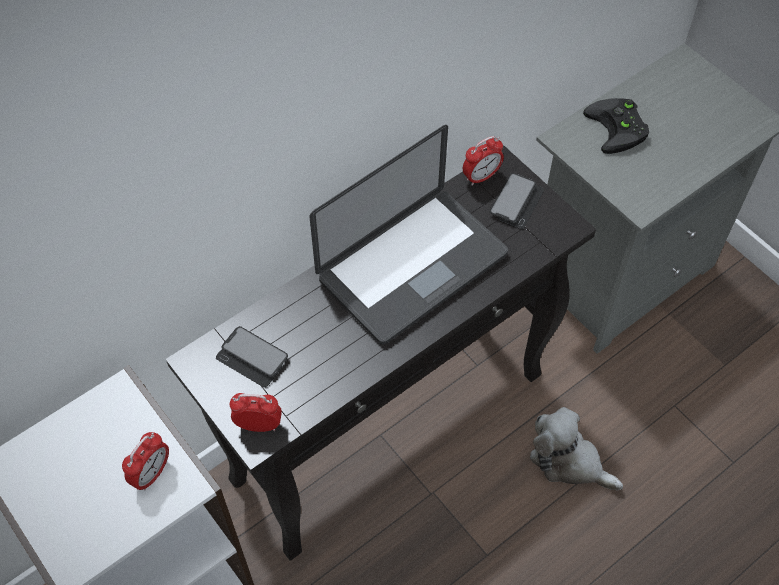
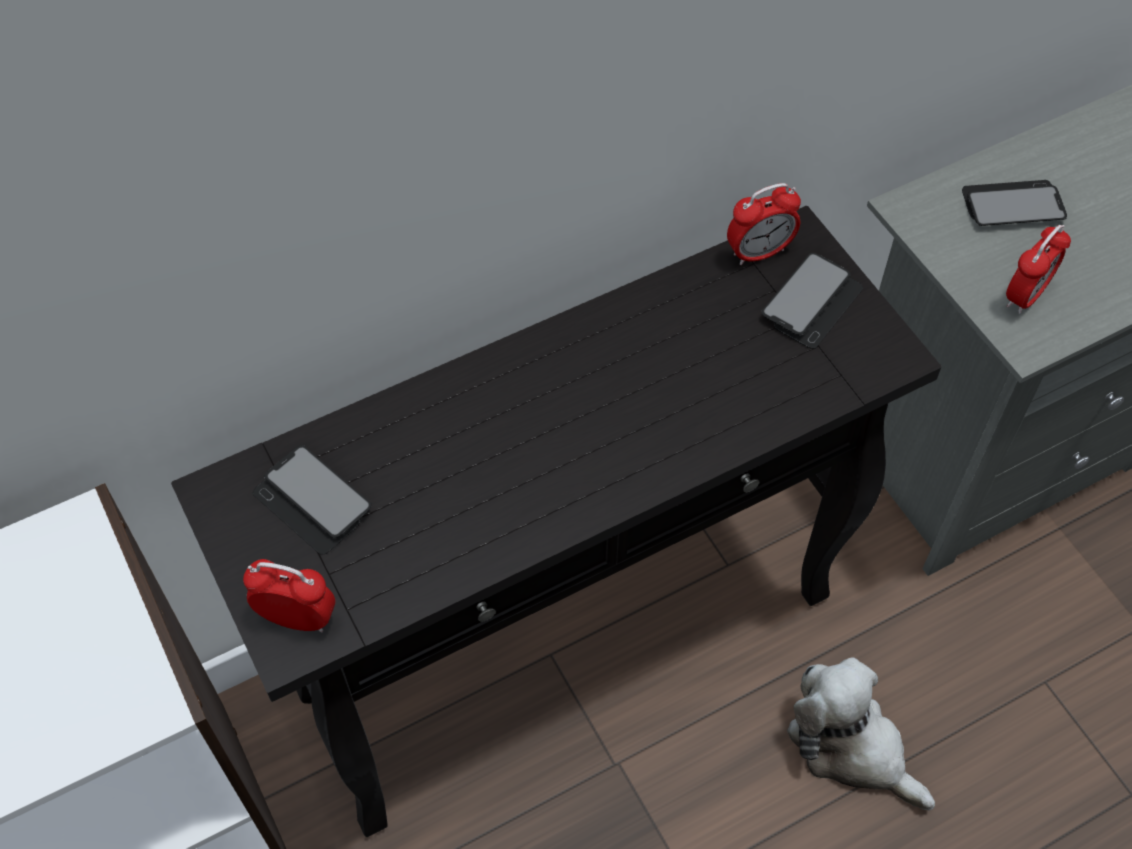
camera: 10 degrees right, 0 degrees up
(151, 474) = (97, 674): alarm clock -> alarm clock (1025, 295)
(412, 267) = (614, 387): laptop -> none
(619, 129) = (1012, 205): black game controller -> phone

